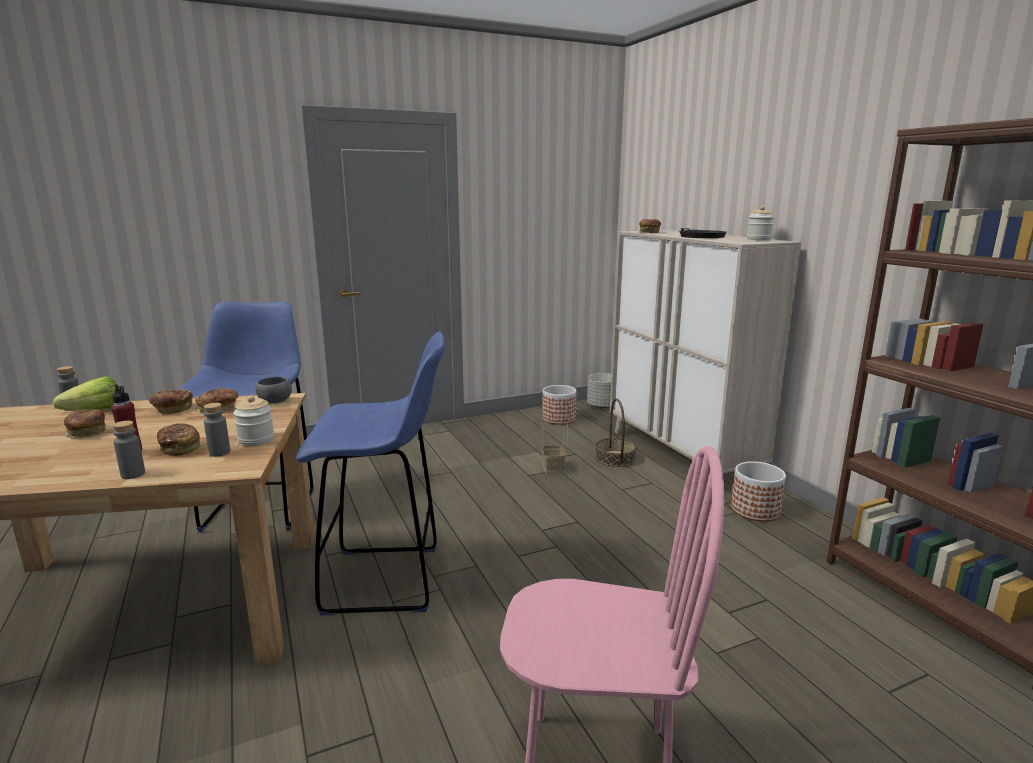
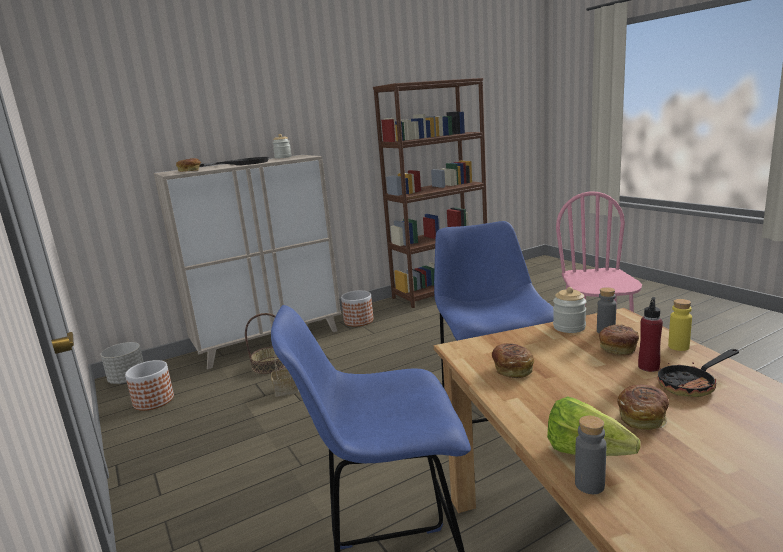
camera: 95 degrees left, 0 degrees up
(79, 459) = (692, 385): none -> frying pan
(133, 474) = (678, 347): grey bottle -> yellow bottle
(172, 409) = (533, 396): bread -> none
(274, 402) = (472, 350): grey bowl -> none

